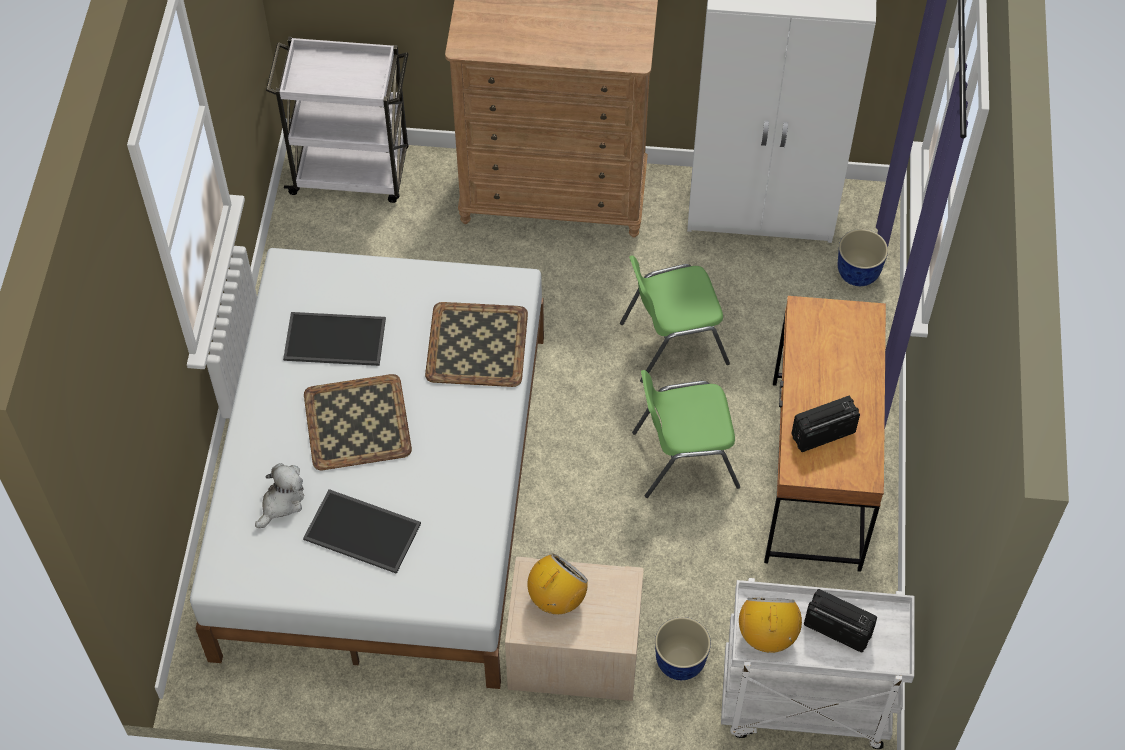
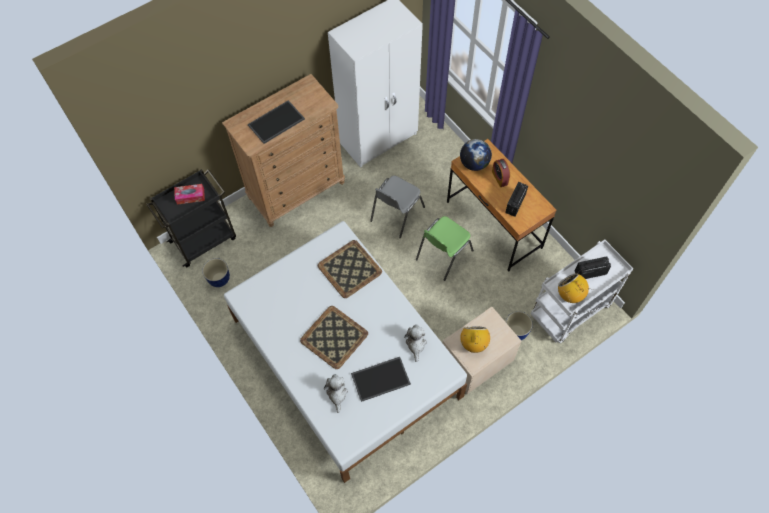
camera: 40 degrees left, 5 degrees up
(333, 340) = (290, 311): tray -> tray (276, 123)
(347, 74) = (190, 196): none -> tissue box
(352, 172) = (204, 239): white cart -> black cart
(462, 524) = (416, 344): none -> plush toy
(671, 342) = (396, 214): green chair -> grey chair
(820, 325) = (474, 163): none -> globe
(840, 376) = (500, 178): none -> alarm clock
(857, 273) = (436, 139): planter -> planter (219, 279)

